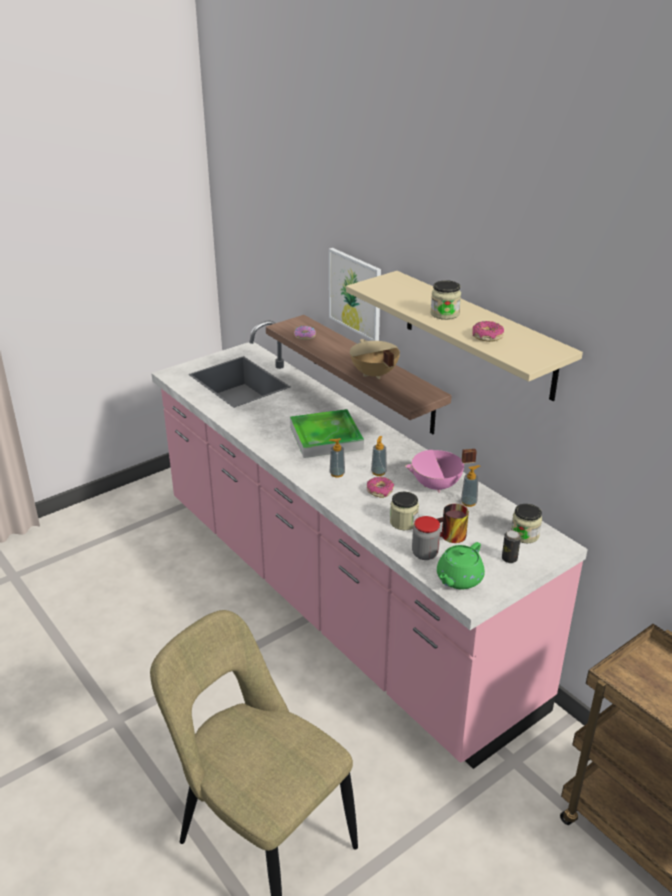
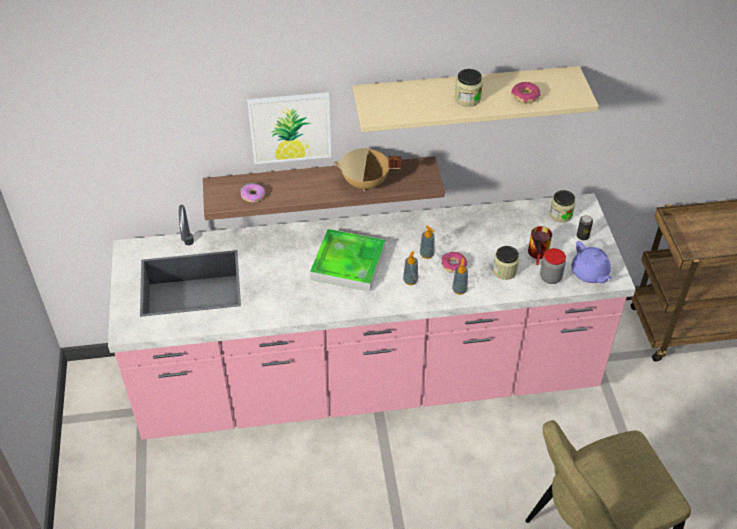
camera: 60 degrees left, 15 degrees up
(436, 486) = (470, 230): pink cooking pot -> none
(458, 579) = (590, 273): green teapot -> purple teapot
(468, 502) = (503, 223): soap dispenser -> soap dispenser (459, 290)

